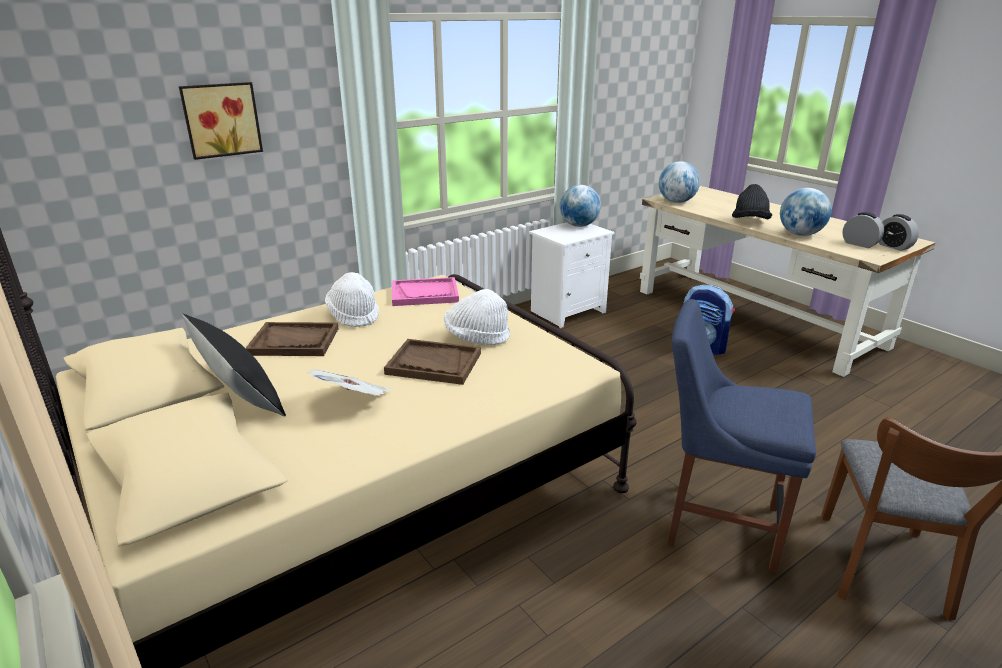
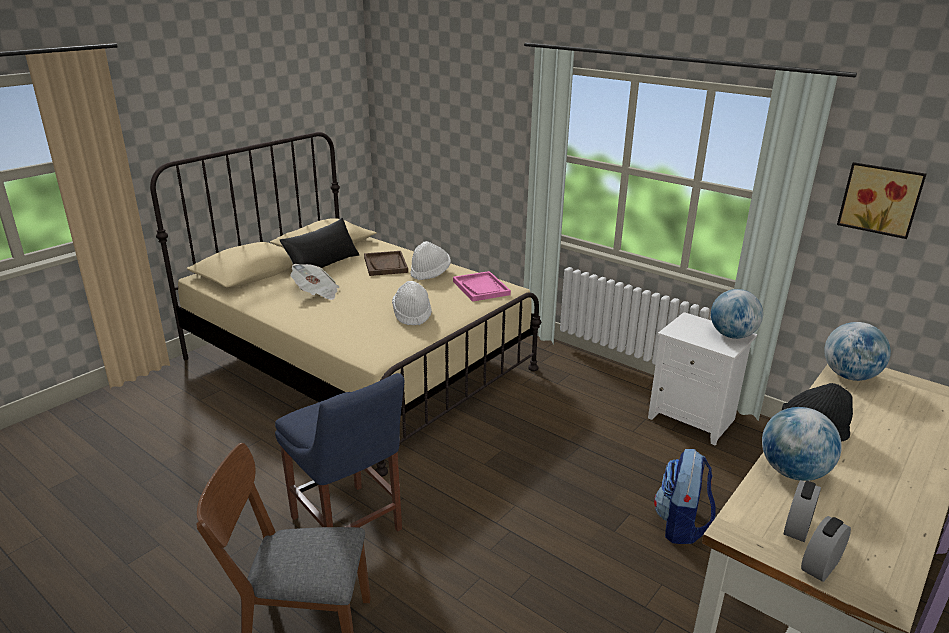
camera: 75 degrees right, 0 degrees up
(221, 120) = (471, 124): picture -> picture (880, 199)
(433, 364) = (367, 307): brown tray -> none
(716, 523) = (348, 526): blue chair -> blue chair turned 135 degrees clockwise

